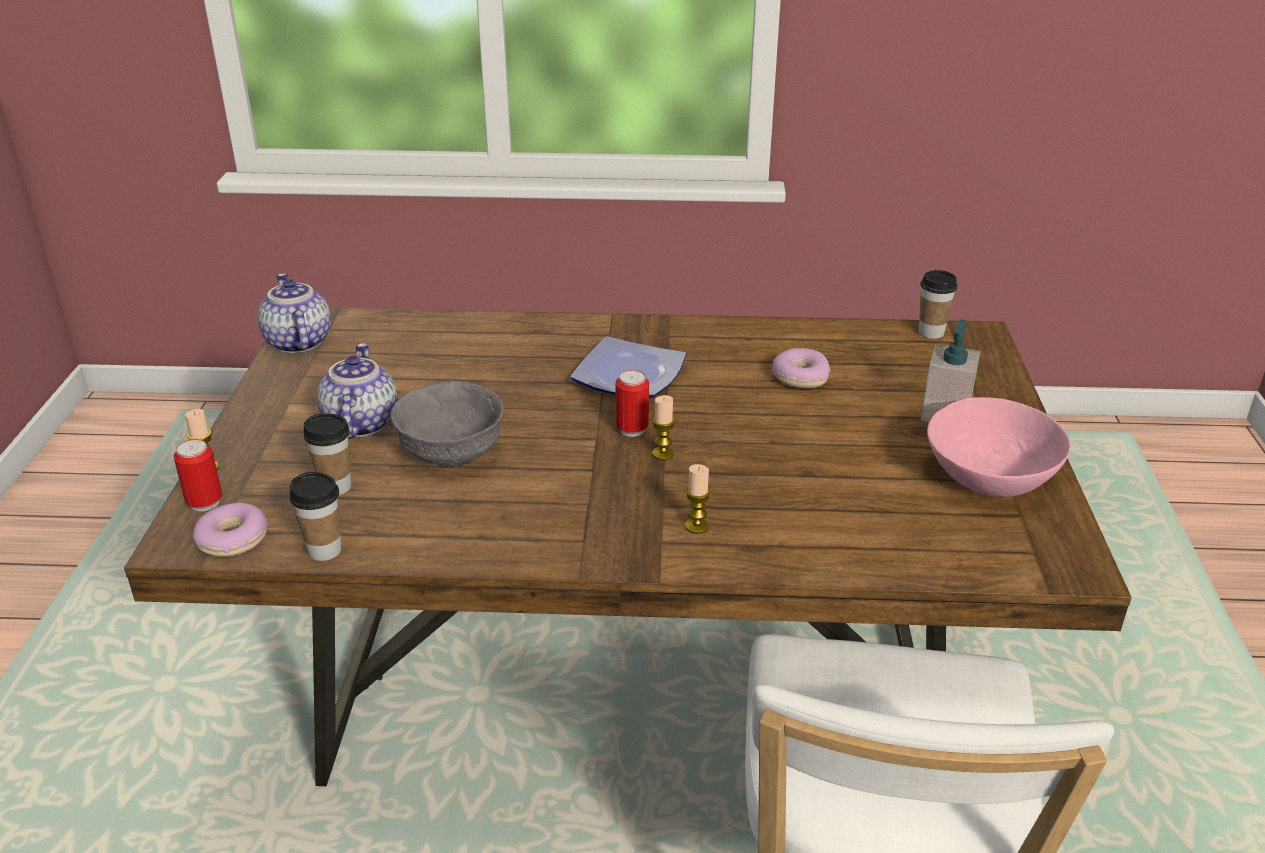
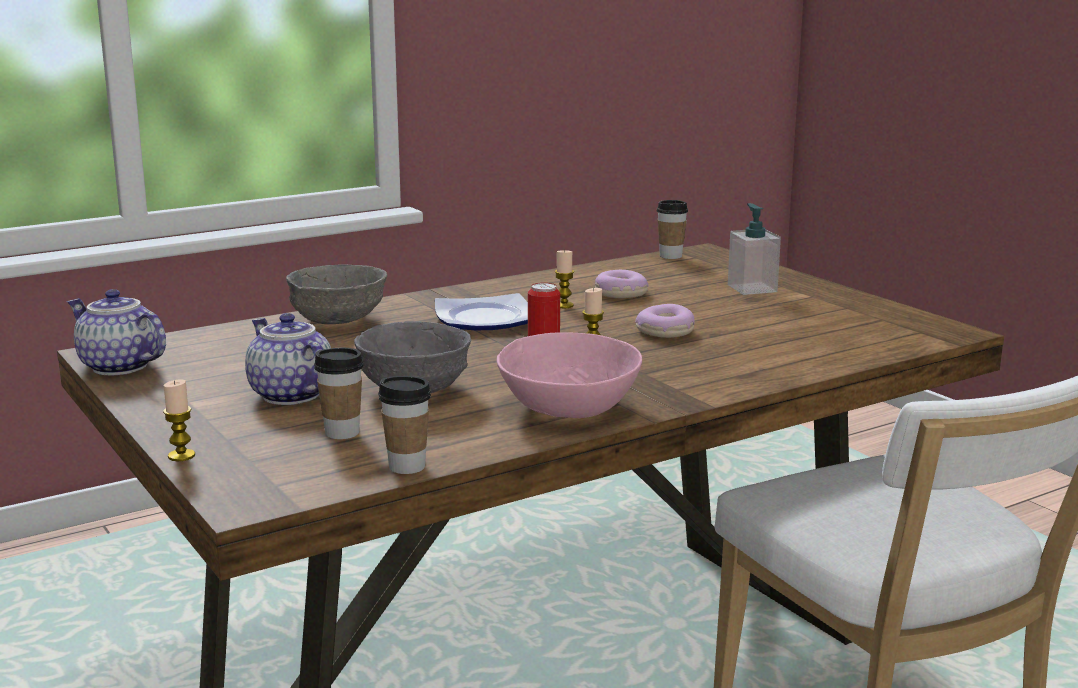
camera: 35 degrees left, 15 degrees down
(205, 503) = (224, 474): can -> none
(233, 540) = (302, 486): donut -> donut (666, 332)
(512, 336) = (337, 321): none -> grey bowl
(696, 526) = (688, 375): candle -> candle (564, 305)
(990, 478) = (834, 309): pink bowl -> pink bowl (570, 408)

